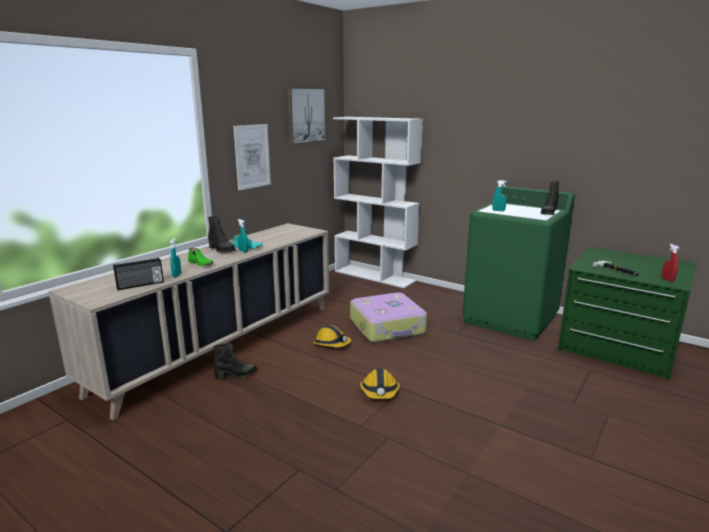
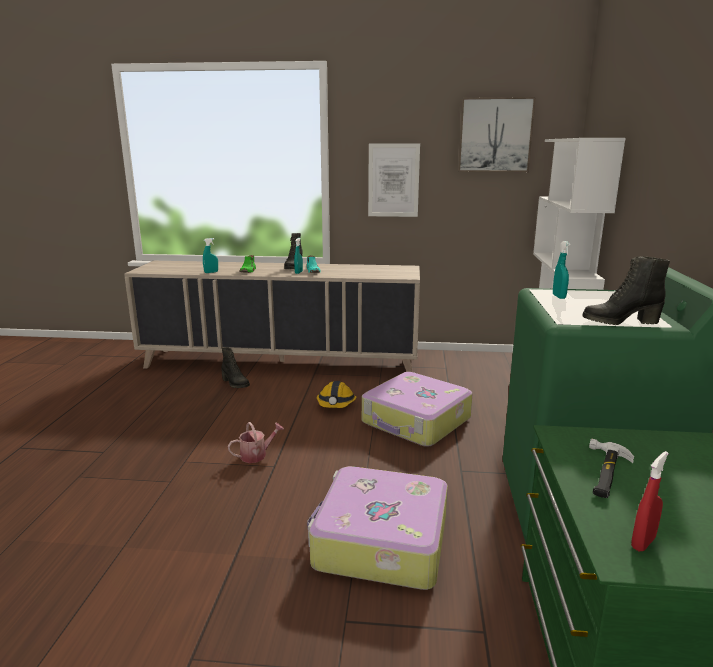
camera: 60 degrees right, 0 degrees up
(140, 285) = (181, 270): radio -> none
(380, 392) = (257, 455): hard hat -> watering can
(511, 375) = (379, 541): none -> suitcase

